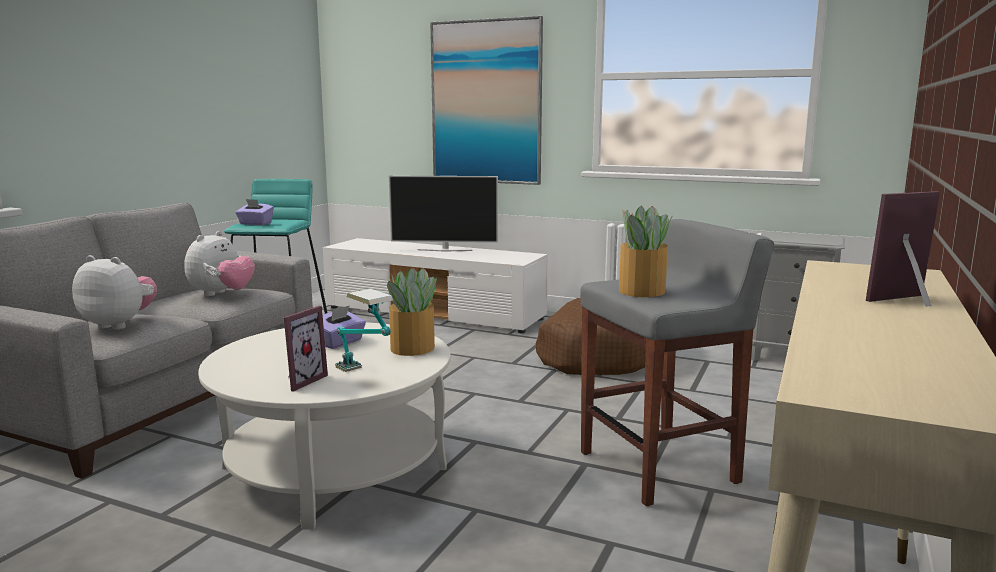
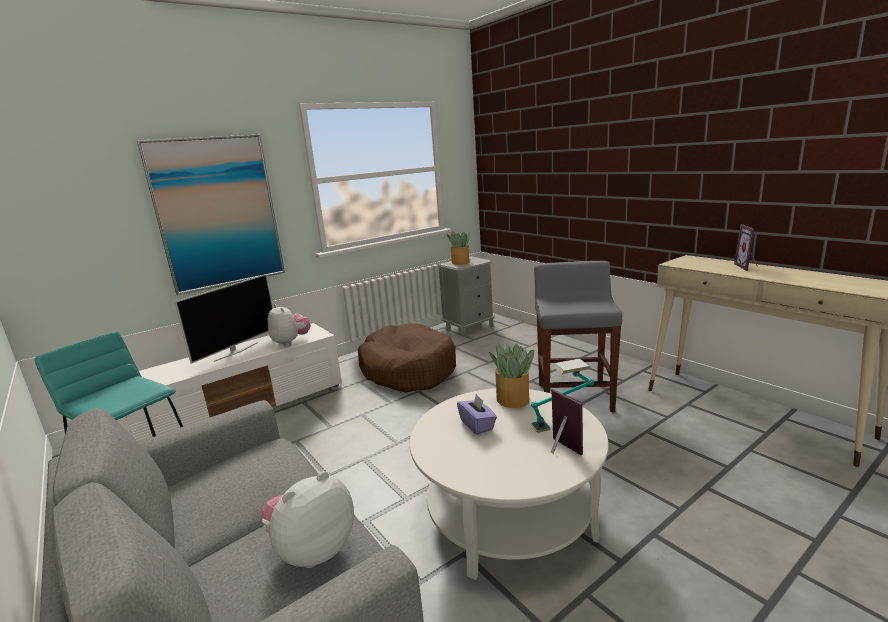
camera: 60 degrees left, 5 degrees up
(221, 294) = (261, 472): plush toy -> plush toy (291, 342)
(255, 224) = (115, 402): purple tissue box -> none
(641, 291) = (577, 306): potted plant -> potted plant (460, 262)

